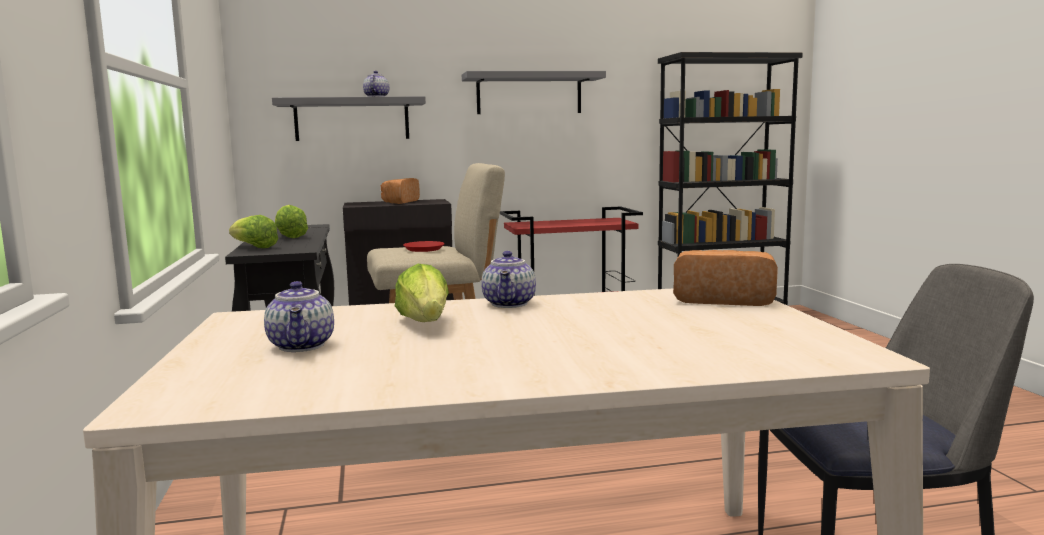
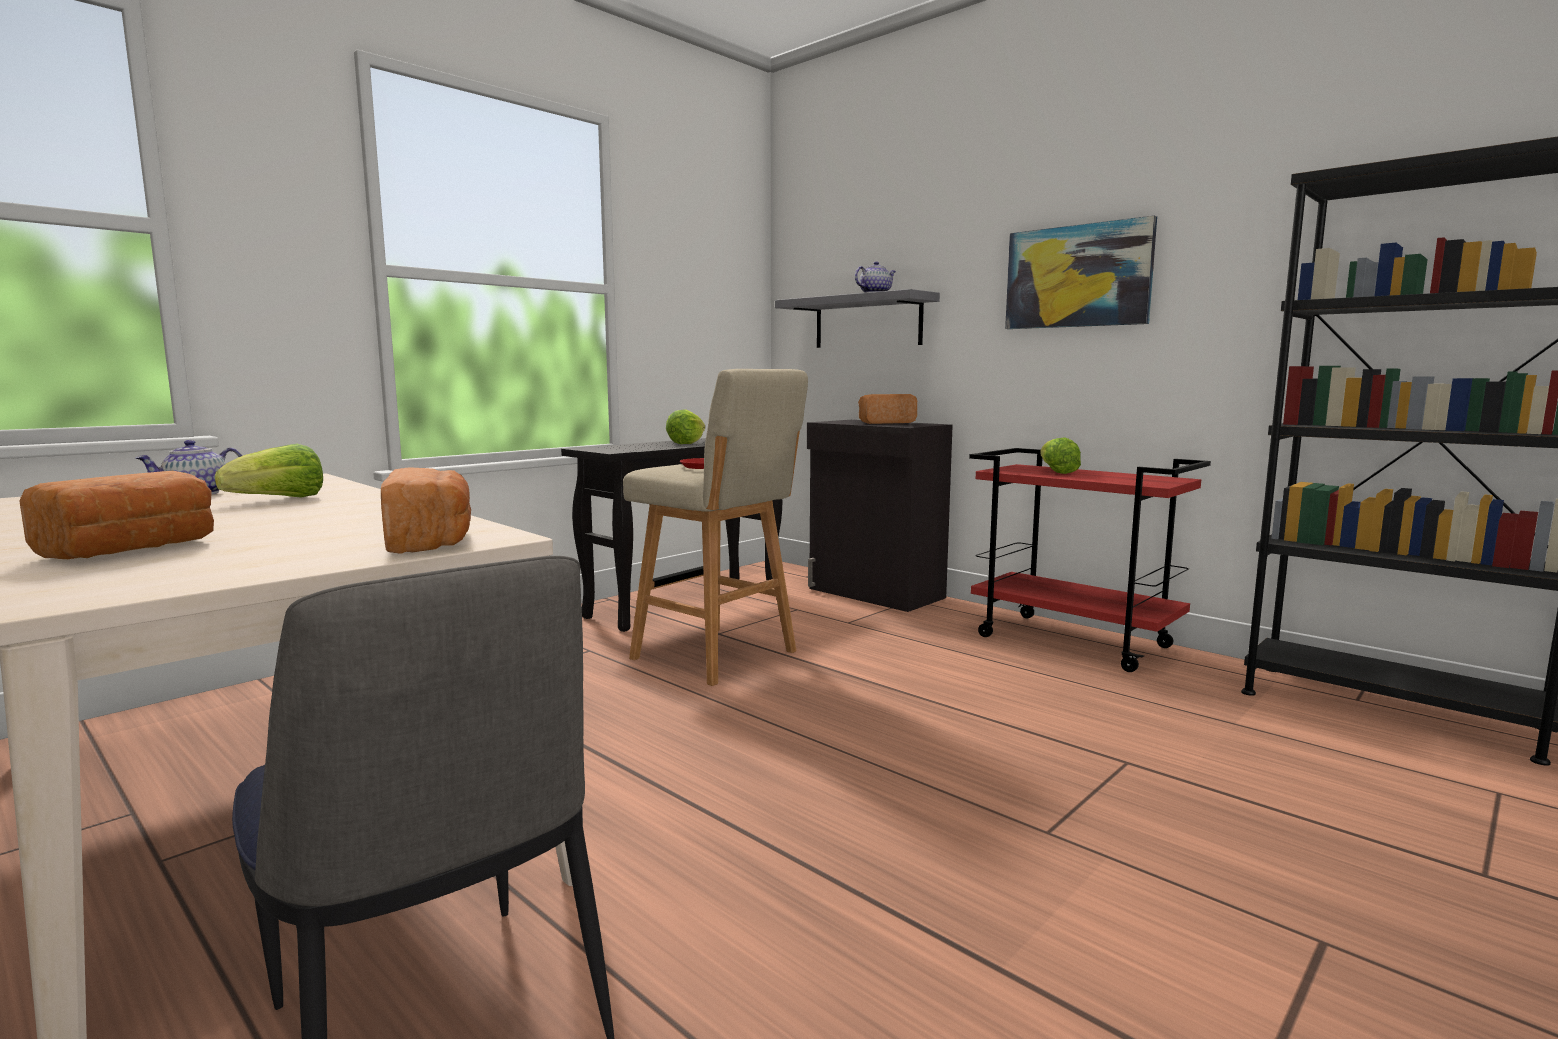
camera: 55 degrees right, 0 degrees up
(254, 247) = (614, 446): lettuce -> lettuce (1056, 472)
(510, 304) = (378, 503): teapot -> none
(529, 94) = (1077, 276): grey shelf -> picture
(674, 351) = (134, 550): none -> bread

